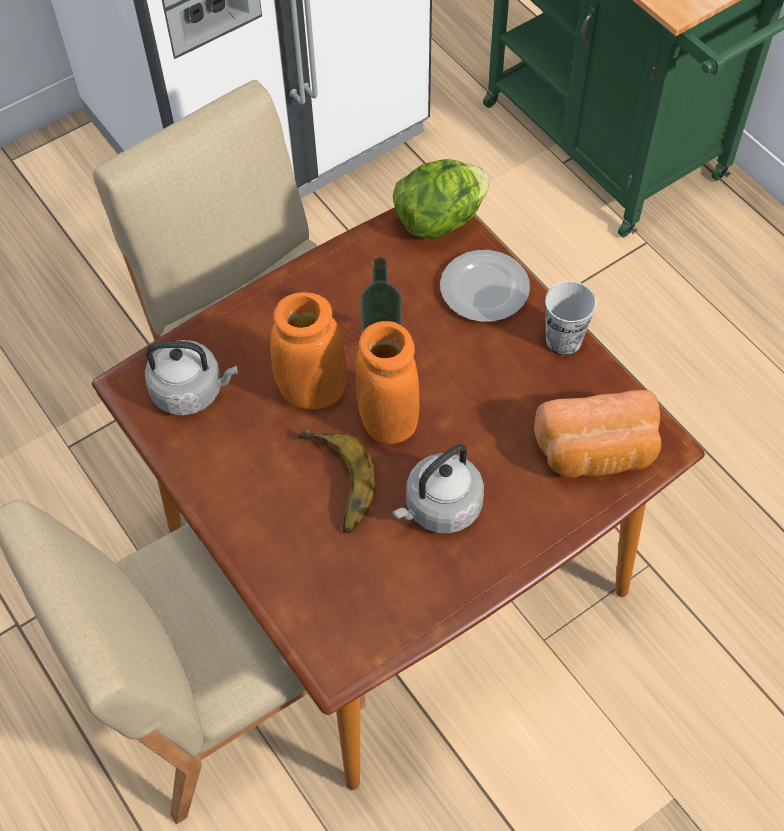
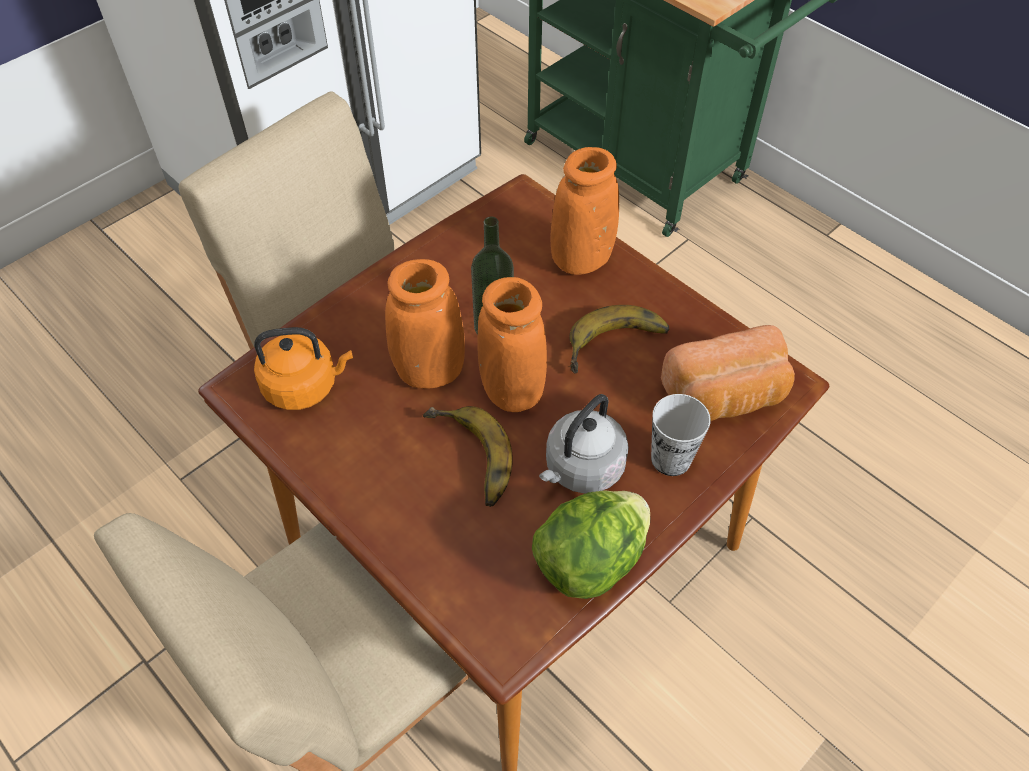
camera: 10 degrees left, 5 degrees down
(191, 391) = (304, 386): grey kettle -> orange kettle
(439, 220) = (526, 204): lettuce -> lettuce (589, 561)
(483, 289) = (581, 259): plate -> orange vase
(501, 389) = (618, 347): none -> banana
(563, 340) = (668, 296): cup -> cup (671, 459)

